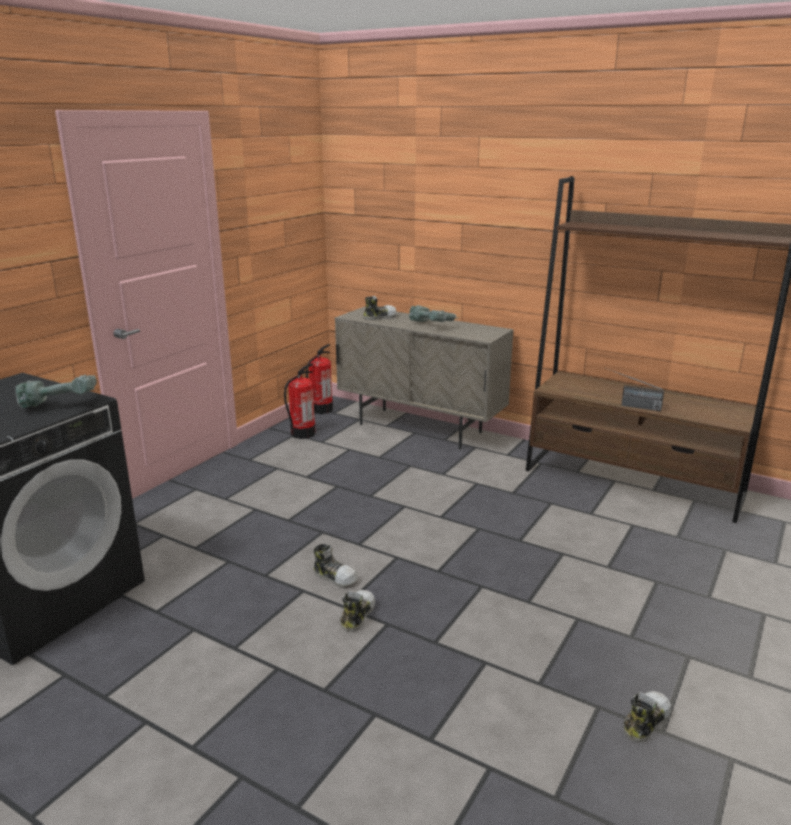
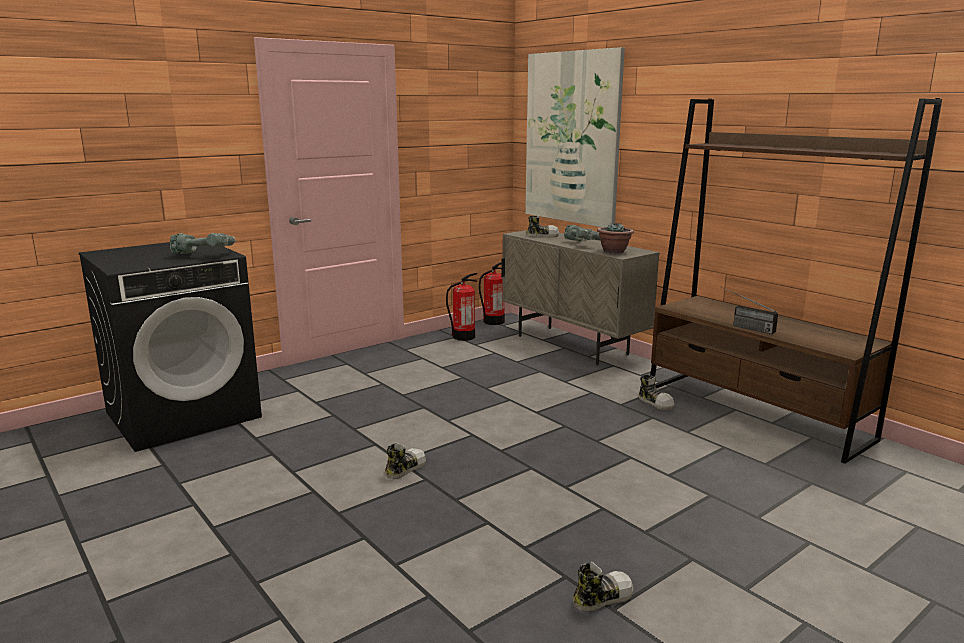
camera: 20 degrees right, 5 degrees down
(335, 577) = (409, 439): shoe -> shoe (655, 403)
(402, 210) = (572, 138): none -> picture
(472, 333) = (614, 251): none -> potted plant

